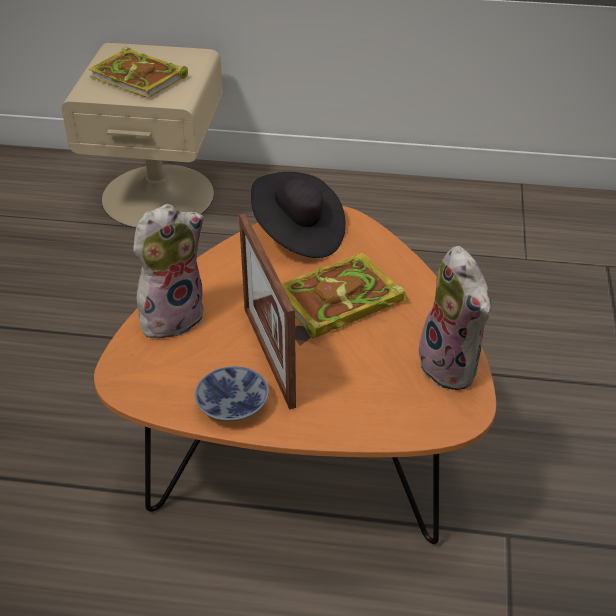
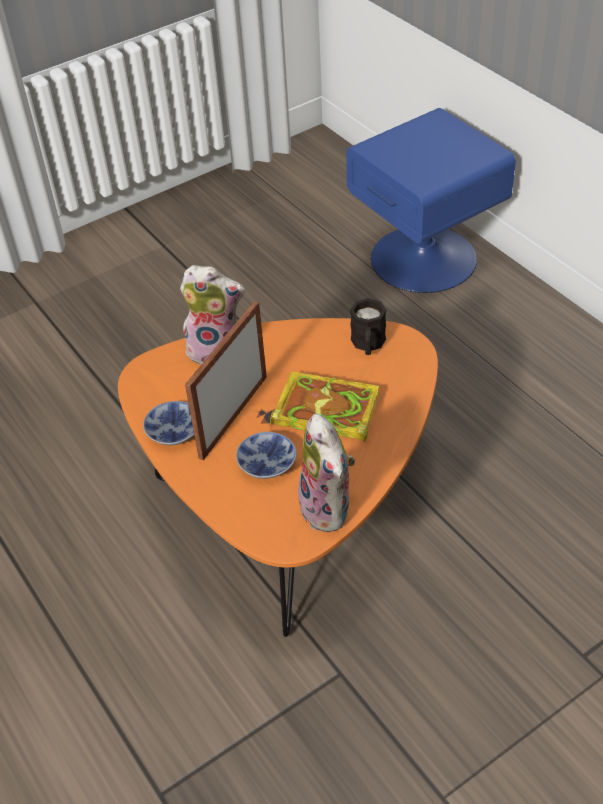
camera: 50 degrees right, 5 degrees up
(140, 78) = (422, 152): book -> none
(158, 195) = (425, 258): beige nightstand -> blue nightstand
(298, 234) = (368, 344): black hat -> black mug
(356, 370) = (269, 464): none -> bowl
(453, 367) = (329, 509): plush toy -> plush toy turned 45 degrees counterclockwise

